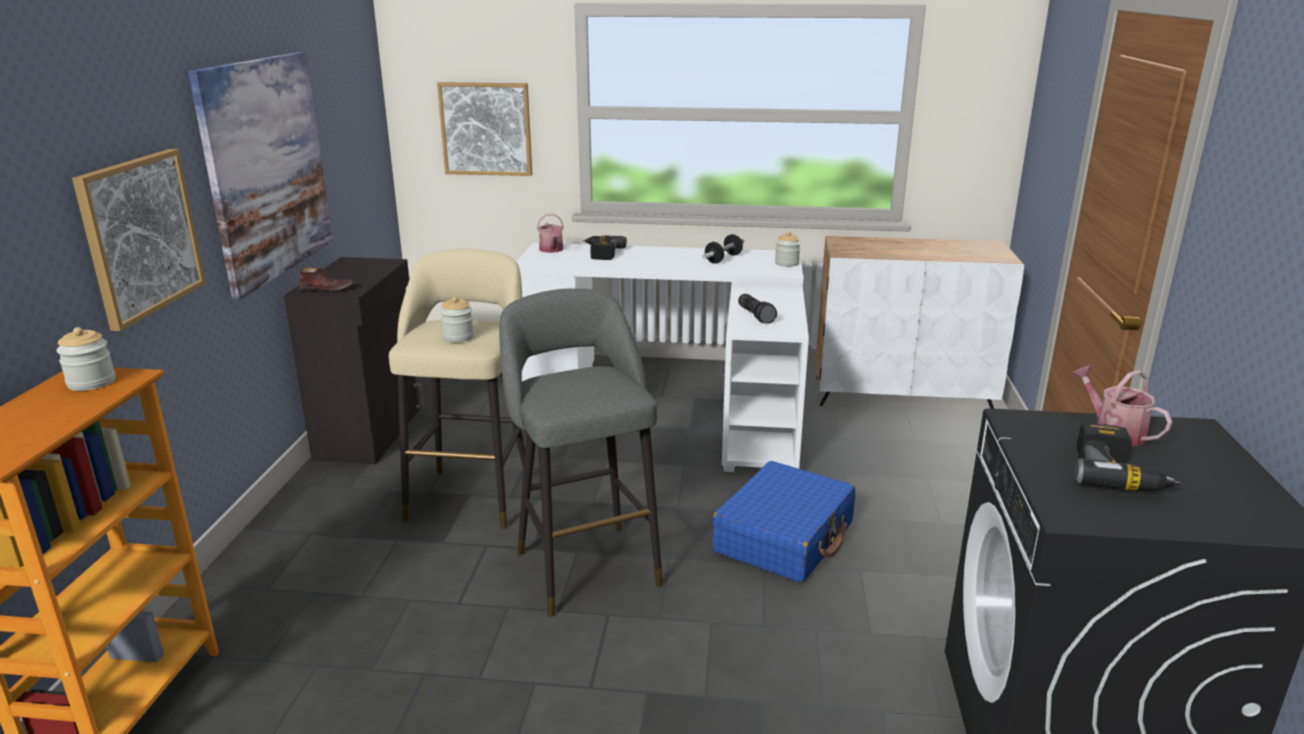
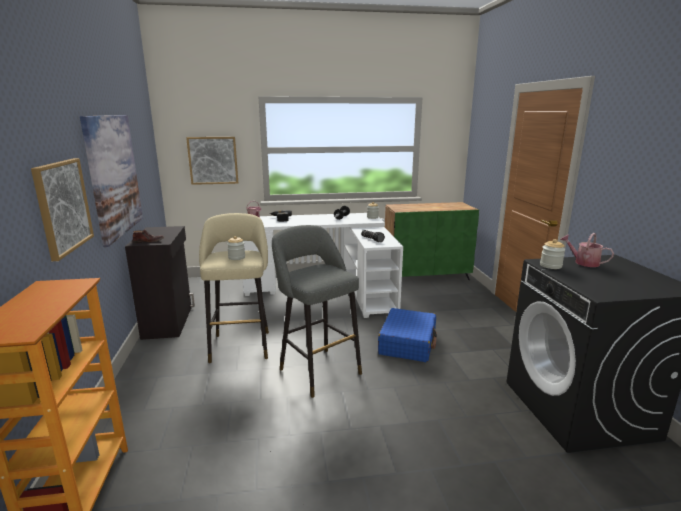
camera: 15 degrees left, 5 degrees down
(91, 382) = (57, 287): jar -> jar (550, 266)
(903, 394) = (426, 276): white cabinet -> green cabinet
(1118, 474) = (601, 277): power drill -> none

